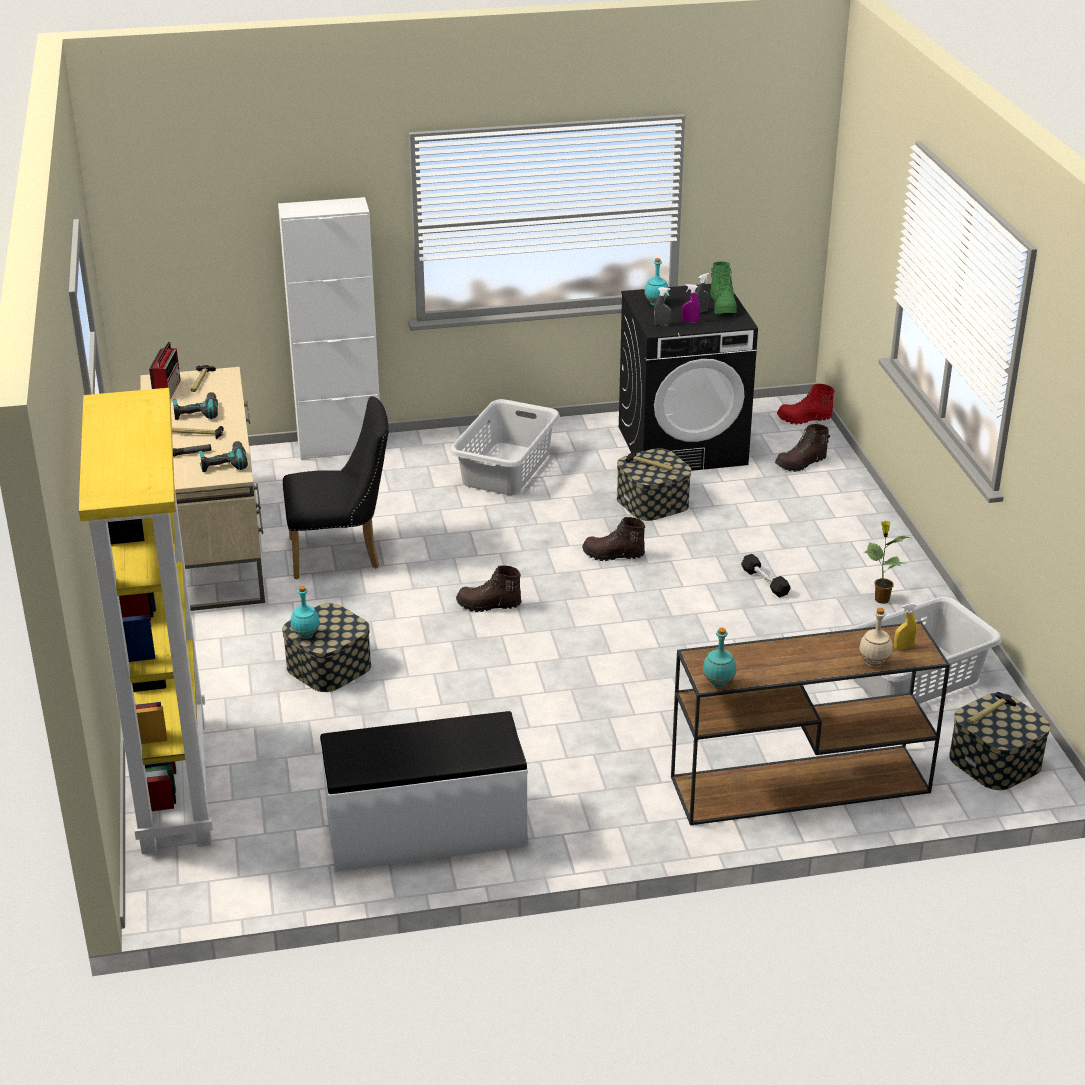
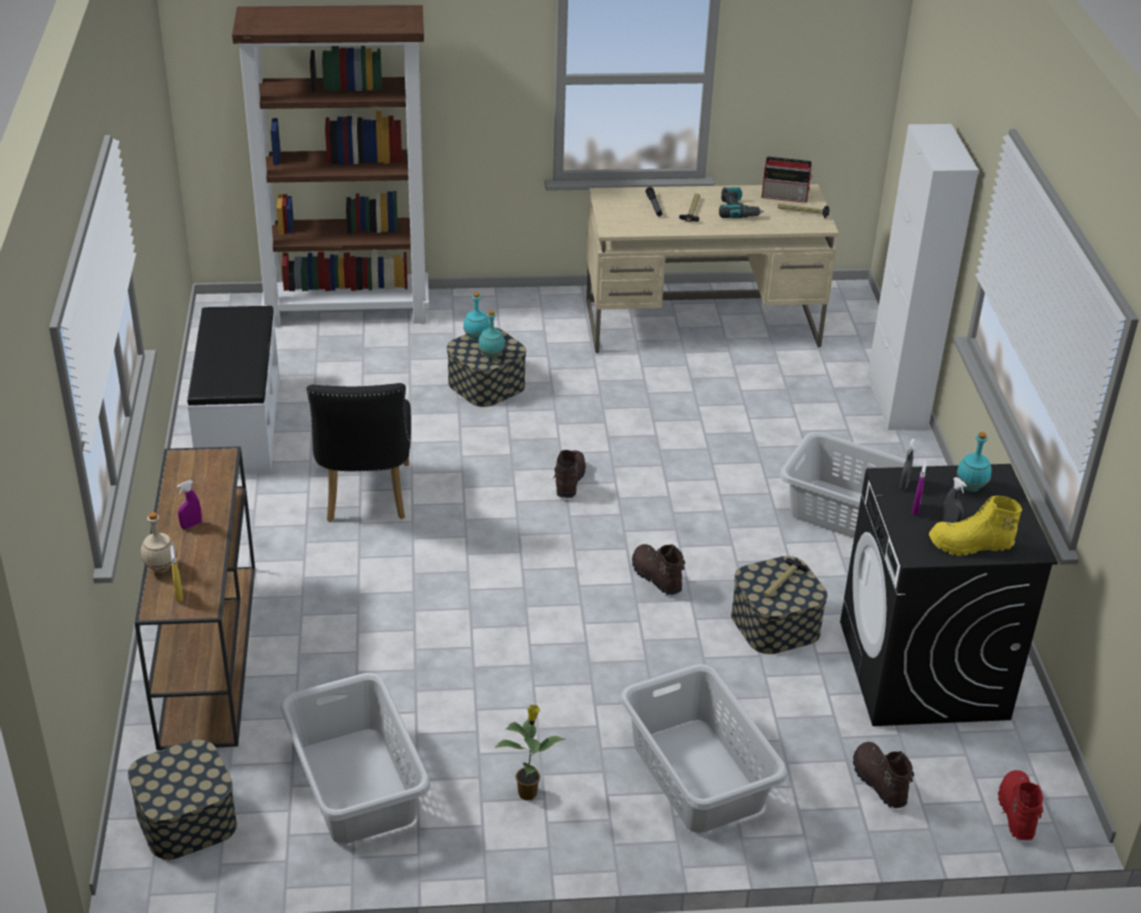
camera: 95 degrees right, 5 degrees up
(172, 783) = (348, 310): yellow bookcase -> brown bookcase
(223, 463) = (635, 223): power drill -> none
(342, 554) = (676, 397): black chair -> black chair (365, 498)
(613, 555) = (655, 577): brown boot -> brown boot turned 45 degrees counterclockwise
(718, 684) = (175, 462): turquoise bottle -> turquoise bottle (491, 356)
(723, 306) = (970, 545): green boot -> yellow boot
(765, 582) = (582, 692): black dumbbell -> none
(807, 657) = (191, 525): none -> purple spray bottle
(829, 530) = (697, 776): none -> grey laundry basket
(989, 713) = (196, 770): hammer -> none

